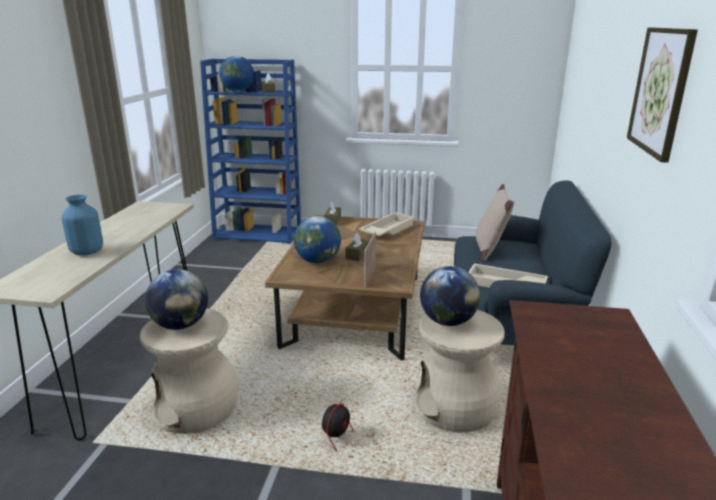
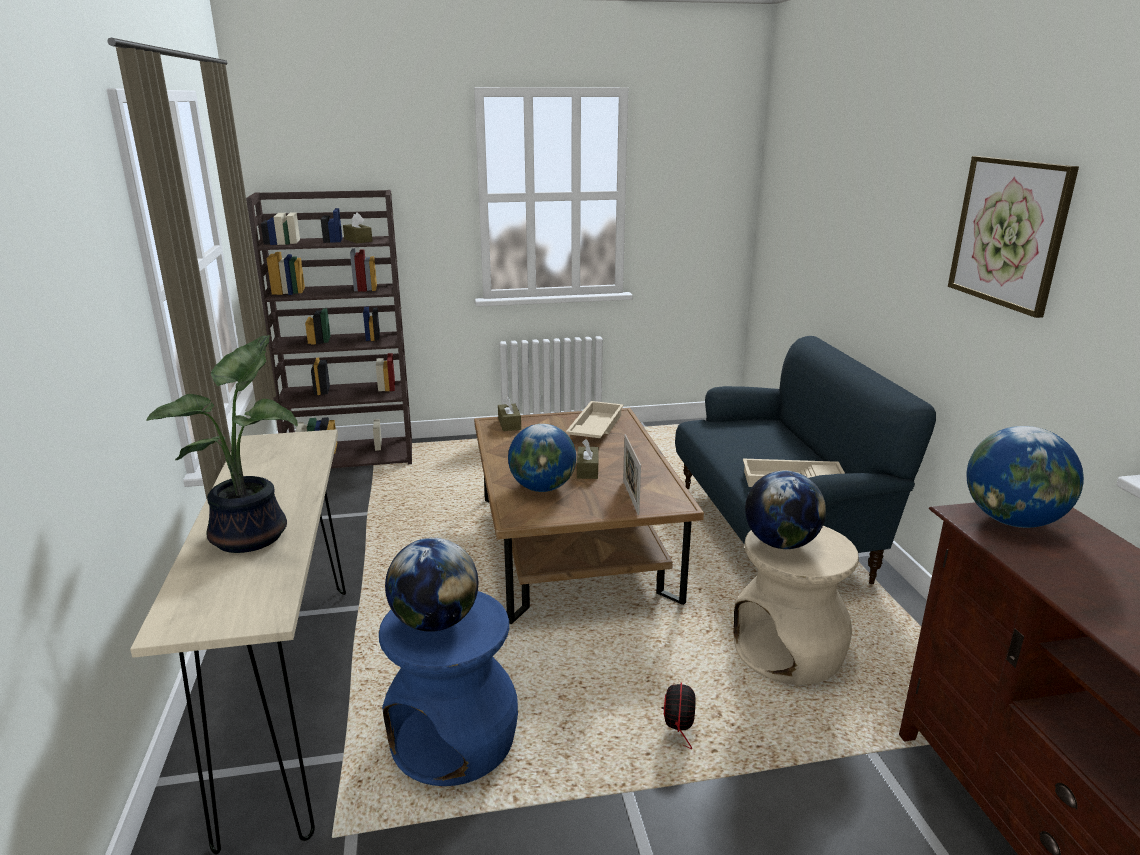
camera: 20 degrees left, 0 degrees up
(87, 252) = (254, 535): blue vase -> potted plant
(197, 407) = (455, 739): beige stool -> blue stool
(238, 91) = (310, 242): globe -> globe (1012, 521)
(259, 234) = (352, 455): blue bookcase -> brown bookcase
(489, 249) = (735, 436): beige pillow -> none

